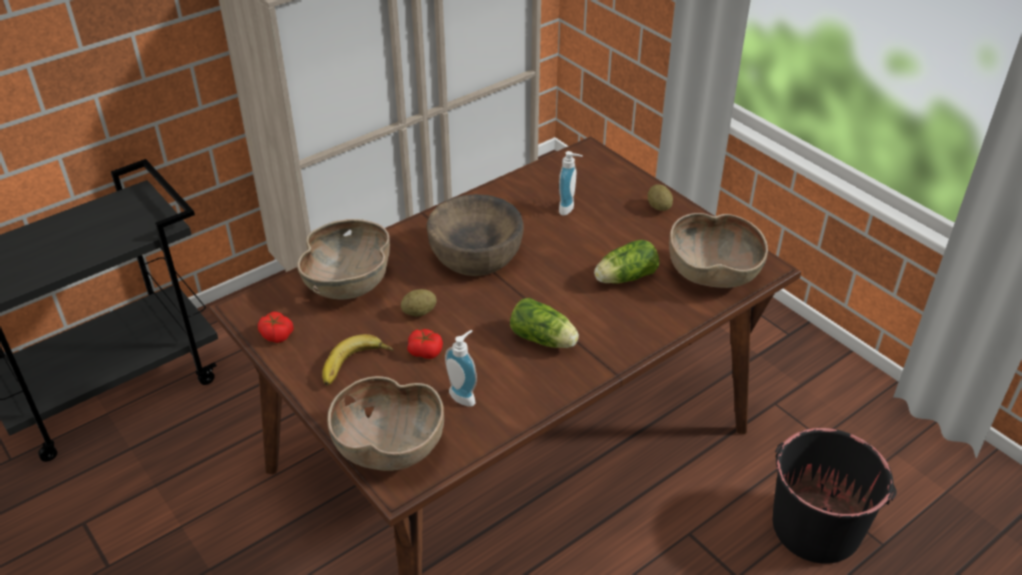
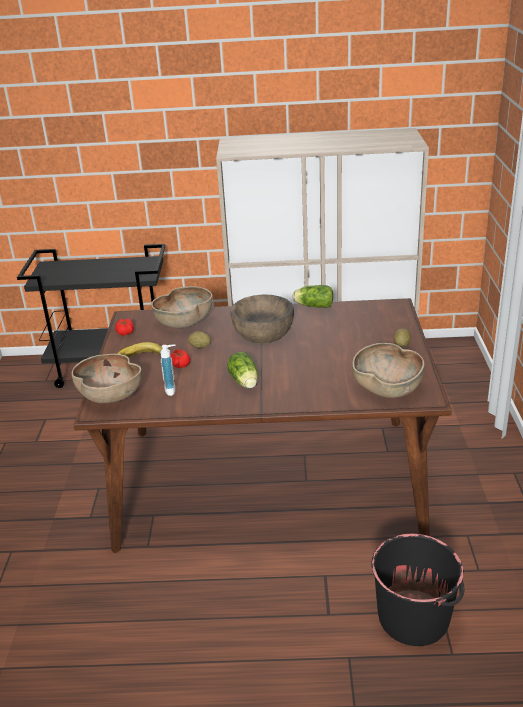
camera: 40 degrees right, 10 degrees down
(569, 208) = (345, 328): soap dispenser -> none
(623, 278) = (329, 371): lettuce -> lettuce (312, 306)

